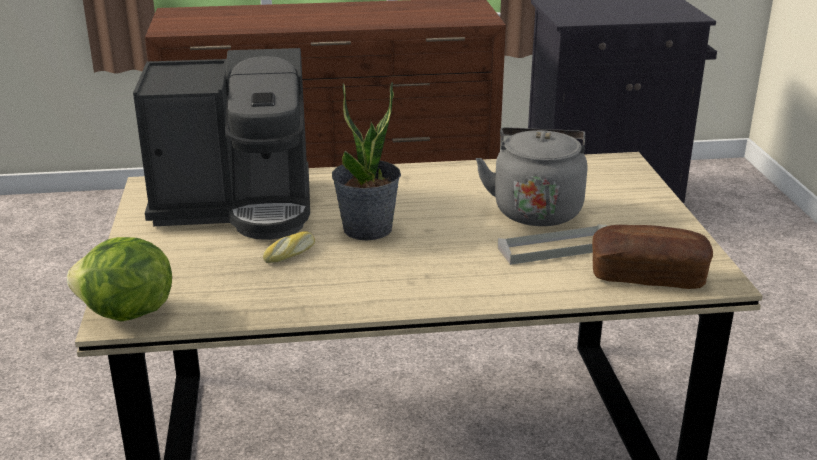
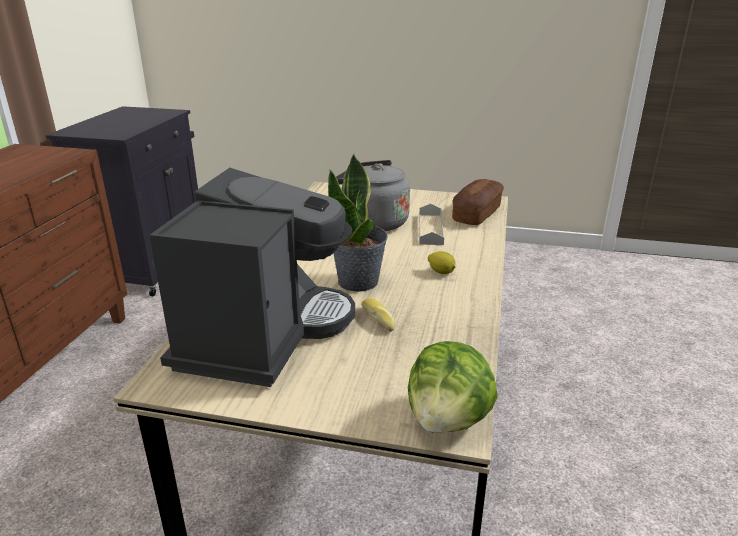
camera: 70 degrees left, 0 degrees up
(426, 273) = (441, 272): none -> lemon

